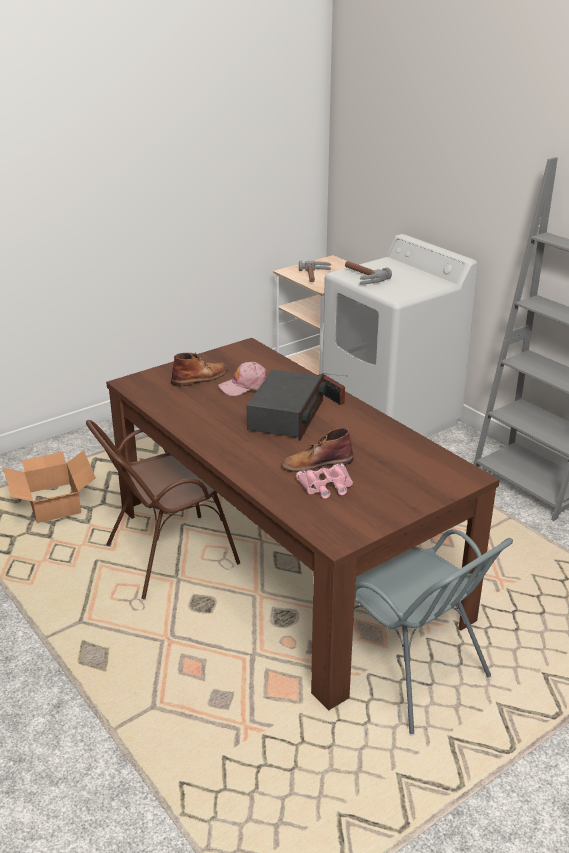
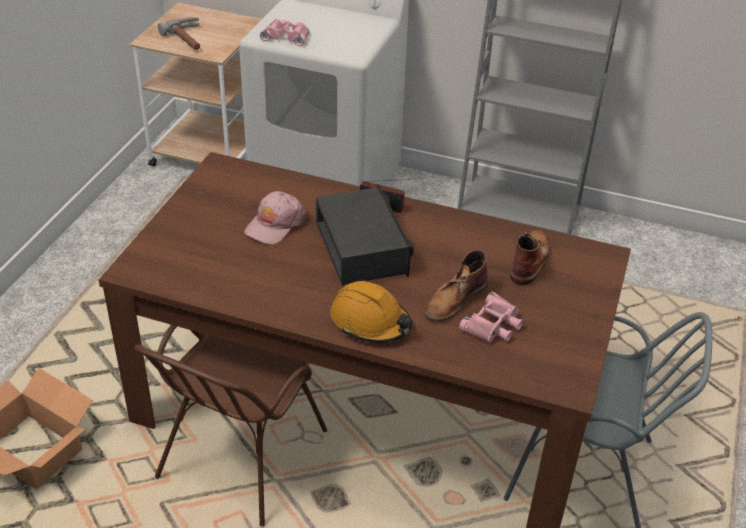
camera: 35 degrees left, 10 degrees up
(200, 377) = (211, 231): brown boot -> brown boot (530, 260)
(242, 455) = (370, 322): none -> orange hard hat
(360, 277) = (287, 36): hammer -> pink binoculars

